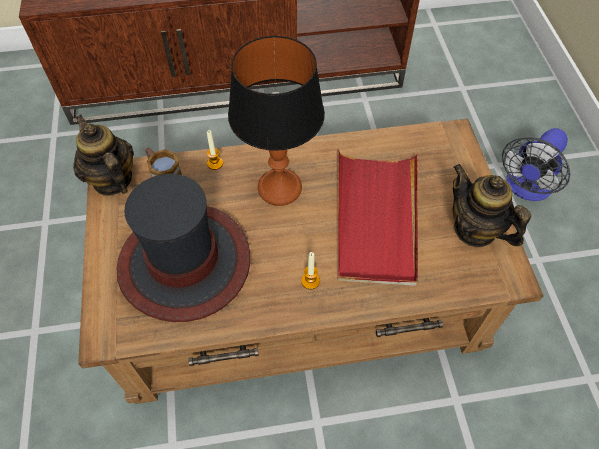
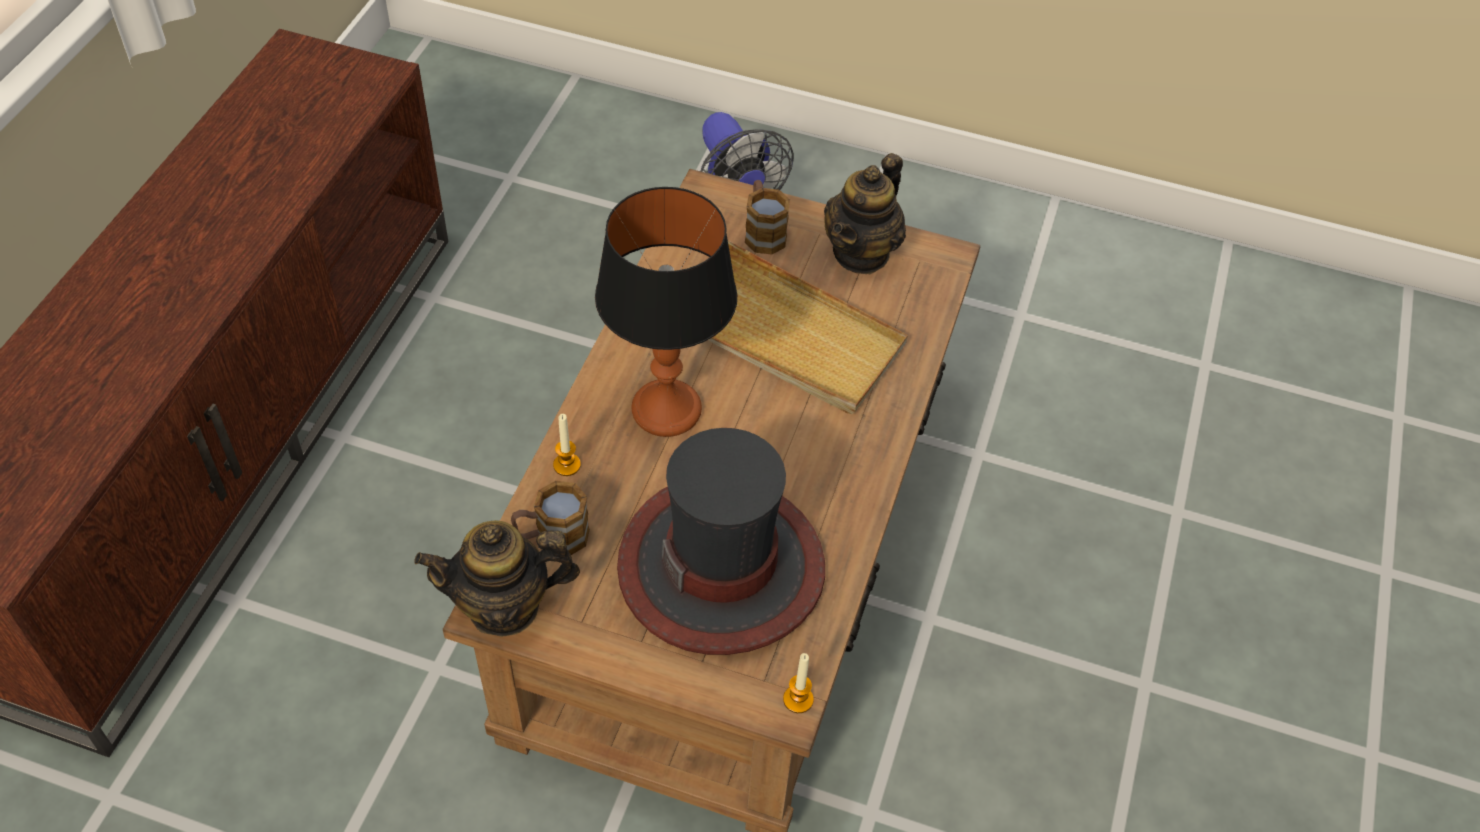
camera: 65 degrees left, 5 degrees down
(310, 281) = (835, 442): candle -> candle (798, 699)
(375, 219) = (785, 335): red tray -> beige tray
(448, 173) = (763, 232): none -> mug
(475, 230) = (861, 253): teapot -> teapot turned 45 degrees counterclockwise

